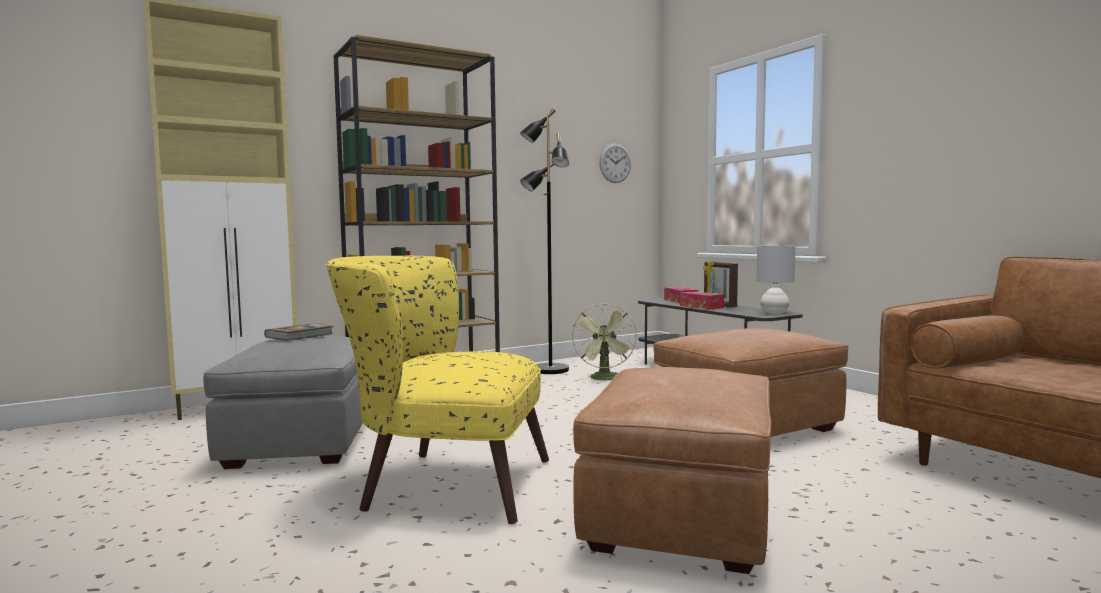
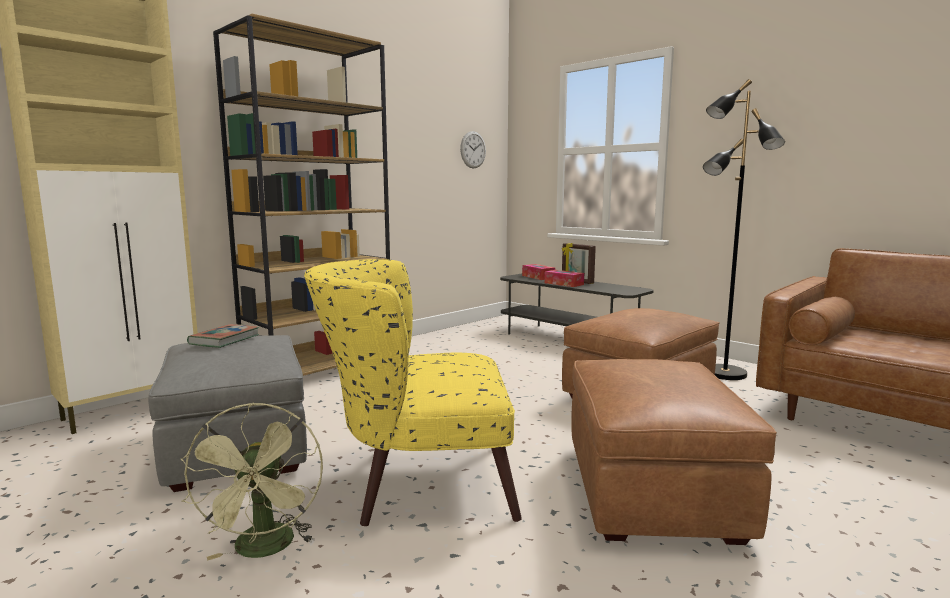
camera: 15 degrees left, 5 degrees up
(549, 370) = (428, 345): black floor lamp -> black floor lamp (724, 374)
(605, 379) = (486, 352): green fan -> green fan (265, 550)
(774, 313) = (630, 289): grey table lamp -> none

